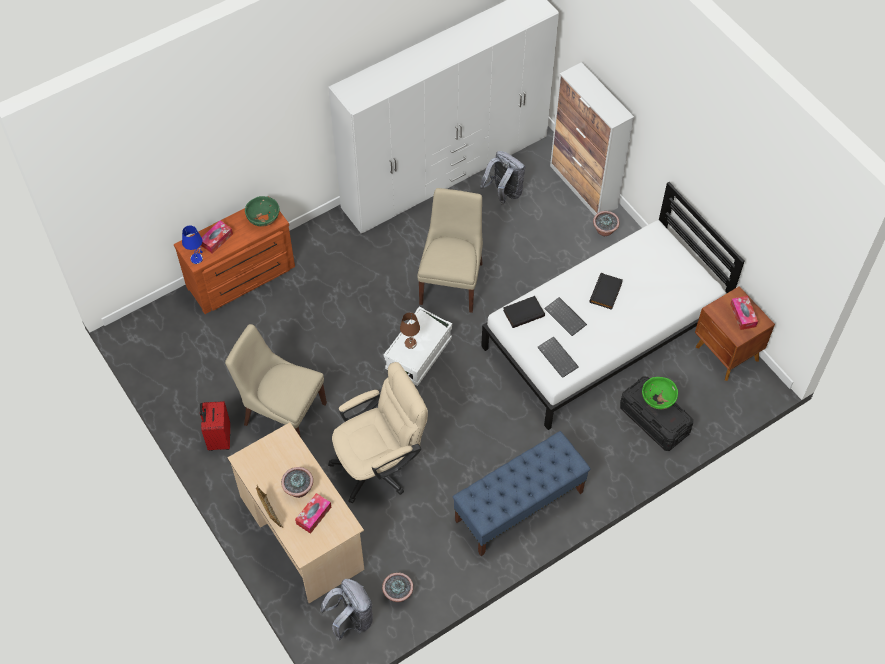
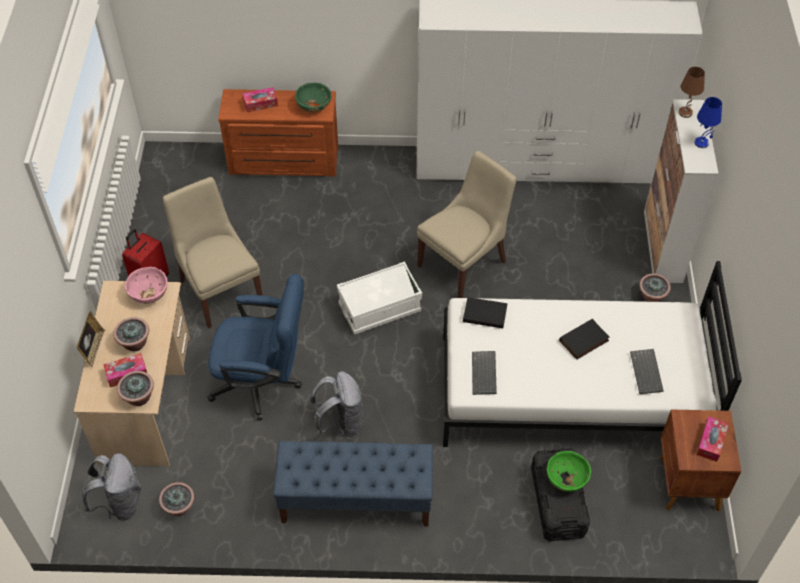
camera: 35 degrees right, 5 degrees down
(197, 258) = (231, 110): blue table lamp -> blue table lamp (702, 143)
(275, 446) = (149, 295): none -> pink bowl
(339, 527) = (139, 398): none -> potted plant
(380, 464) = (263, 383): beige office chair -> blue office chair
(411, 343) = (369, 289): brown table lamp -> brown table lamp (685, 113)
(504, 193) = (578, 212): grey backpack -> grey backpack (340, 422)
(566, 317) = (524, 341): keyboard -> keyboard (647, 373)

